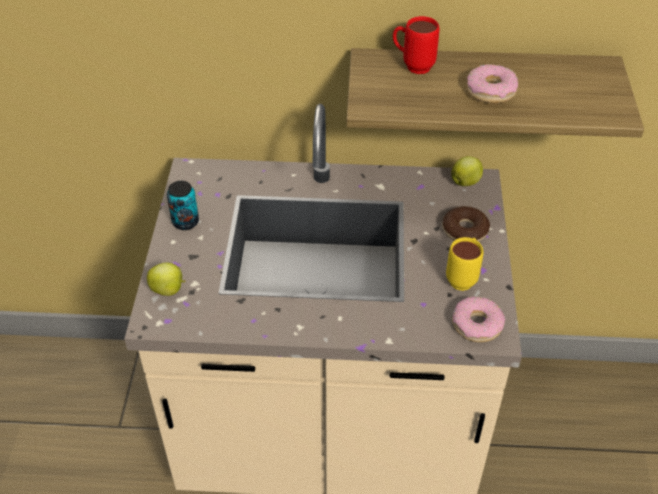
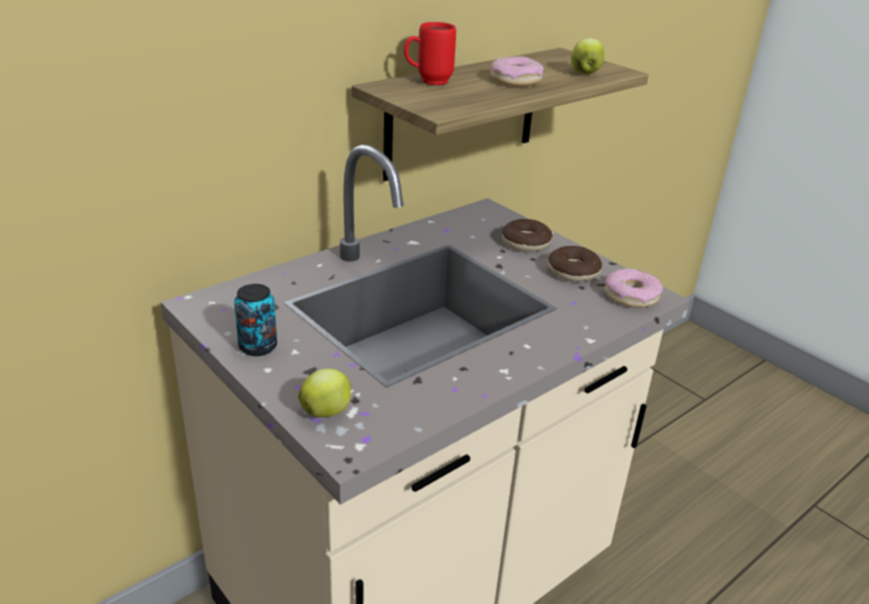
camera: 45 degrees left, 15 degrees down
(463, 277) = (573, 272): yellow mug -> donut
(465, 182) = (477, 214): apple -> apple (585, 73)

